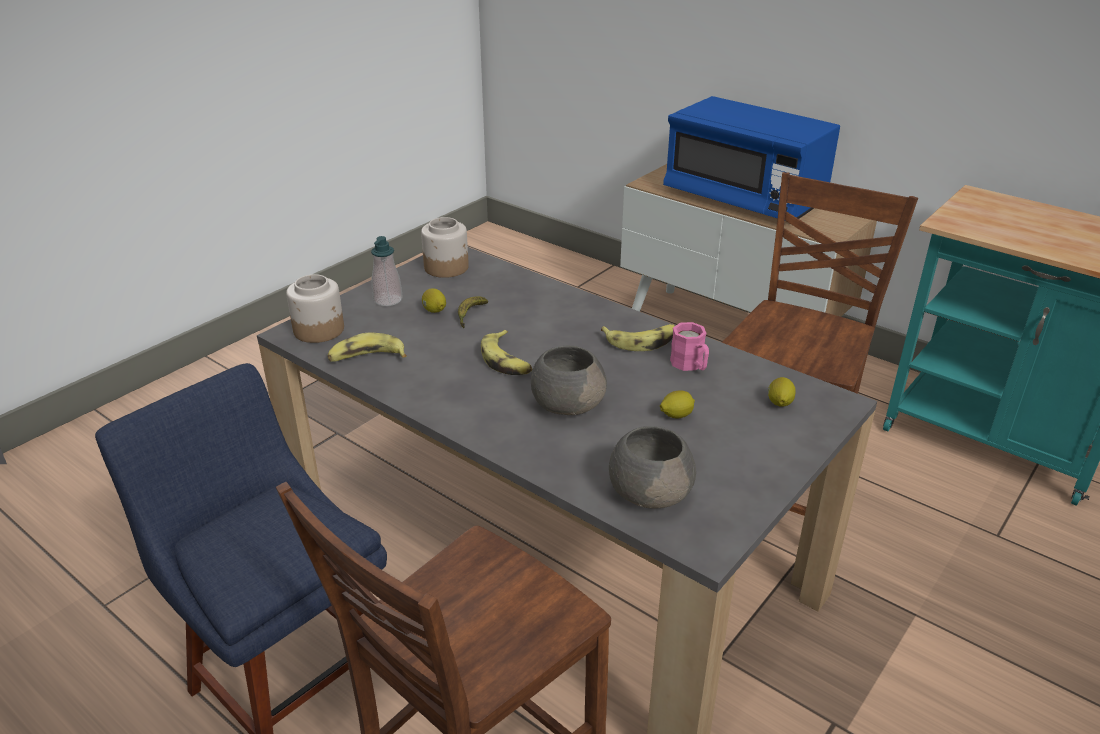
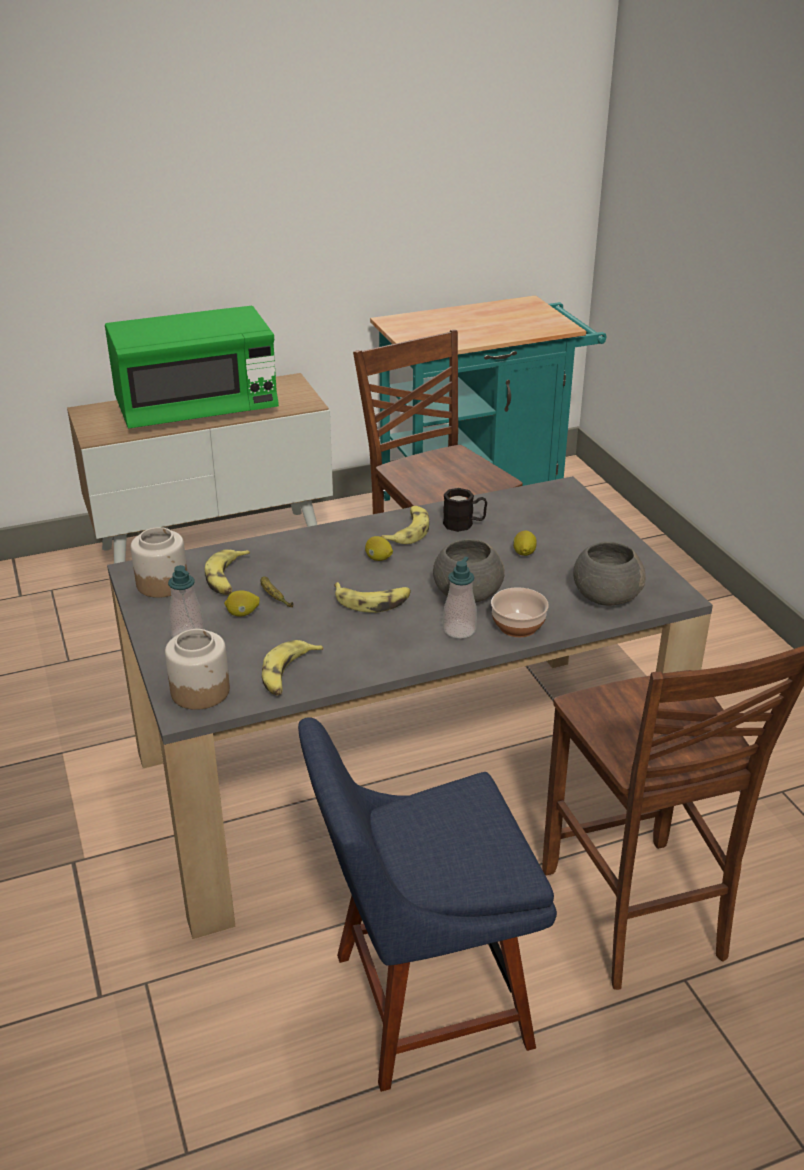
camera: 60 degrees left, 0 degrees up
(478, 288) = (227, 578): none -> banana
(502, 419) = (459, 630): none -> soap dispenser
(540, 450) = (517, 625): none -> bowl
(690, 365) = (464, 524): pink mug -> black mug
(744, 199) = (197, 409): blue microwave -> green microwave
(779, 403) = (545, 510): lemon -> lemon (378, 559)

